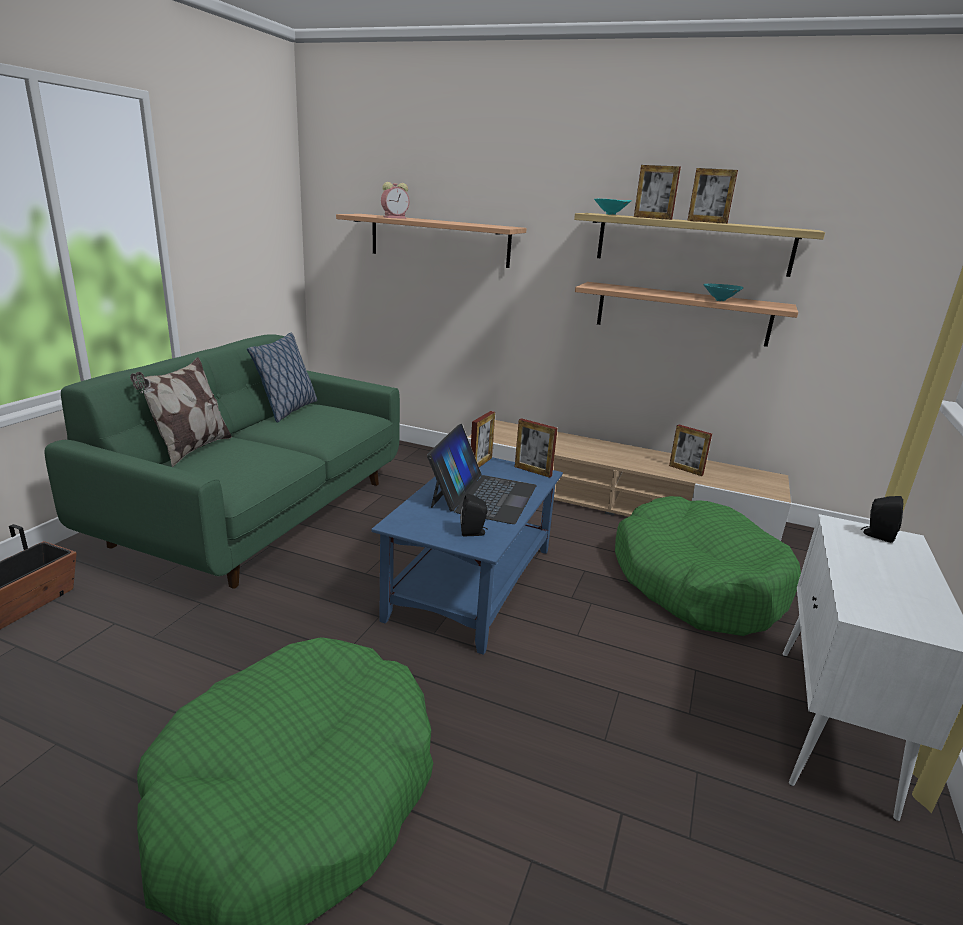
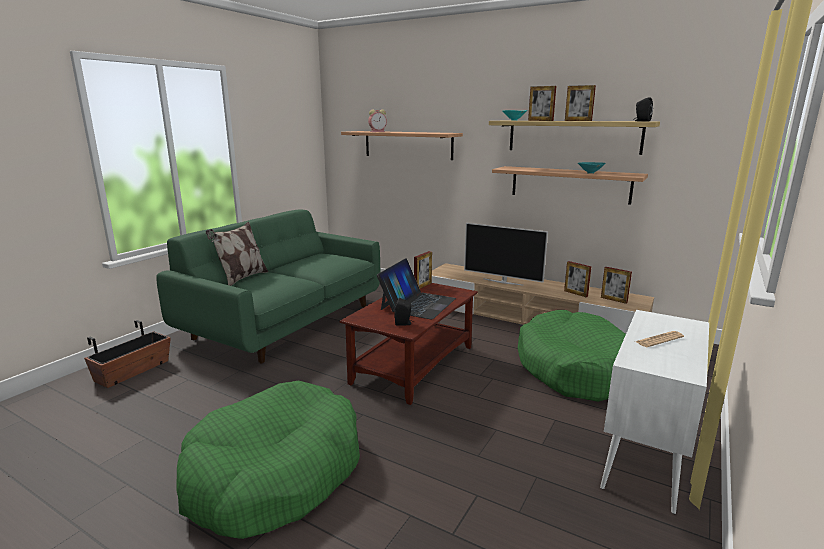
camera: 10 degrees right, 5 degrees down
(287, 410) = (306, 257): pillow -> none
(472, 582) = (414, 364): blue coffee table -> brown coffee table
(533, 471) = (457, 290): picture frame -> picture frame (614, 300)
(581, 450) = (503, 282): none -> television
(877, 535) = (672, 321): black speaker -> black speaker (641, 121)
(877, 569) = (659, 340): none -> newspaper

